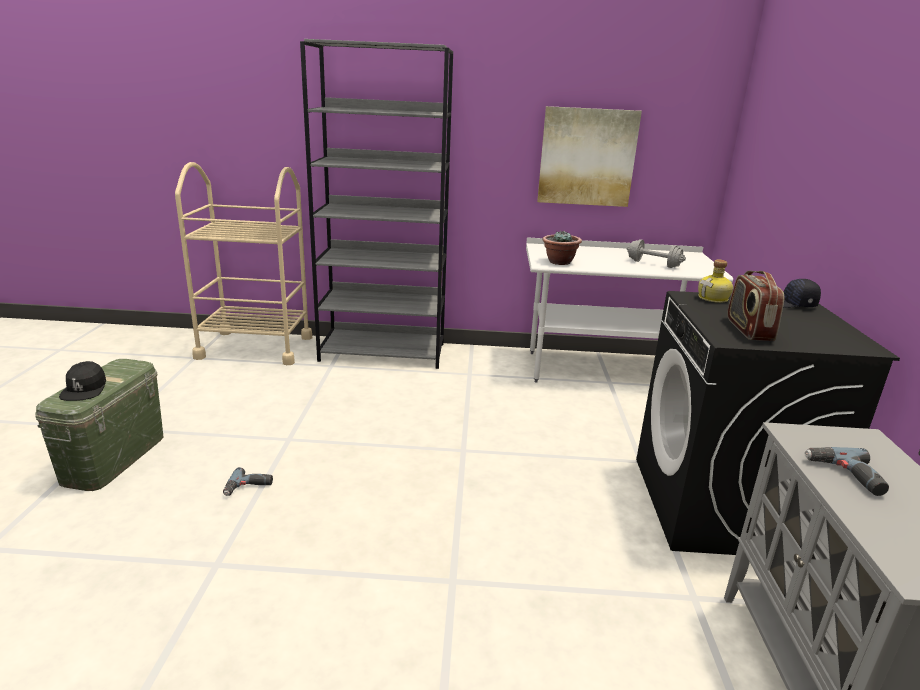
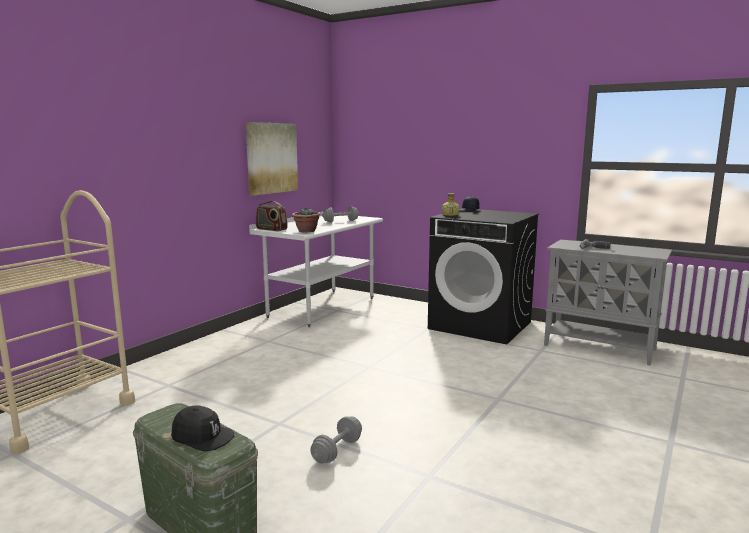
camera: 60 degrees left, 10 degrees down
(248, 488) = (337, 451): power drill -> grey dumbbell
(383, 352) = (180, 360): grey bookcase -> none
(748, 330) = (496, 218): radio -> radio (271, 229)

